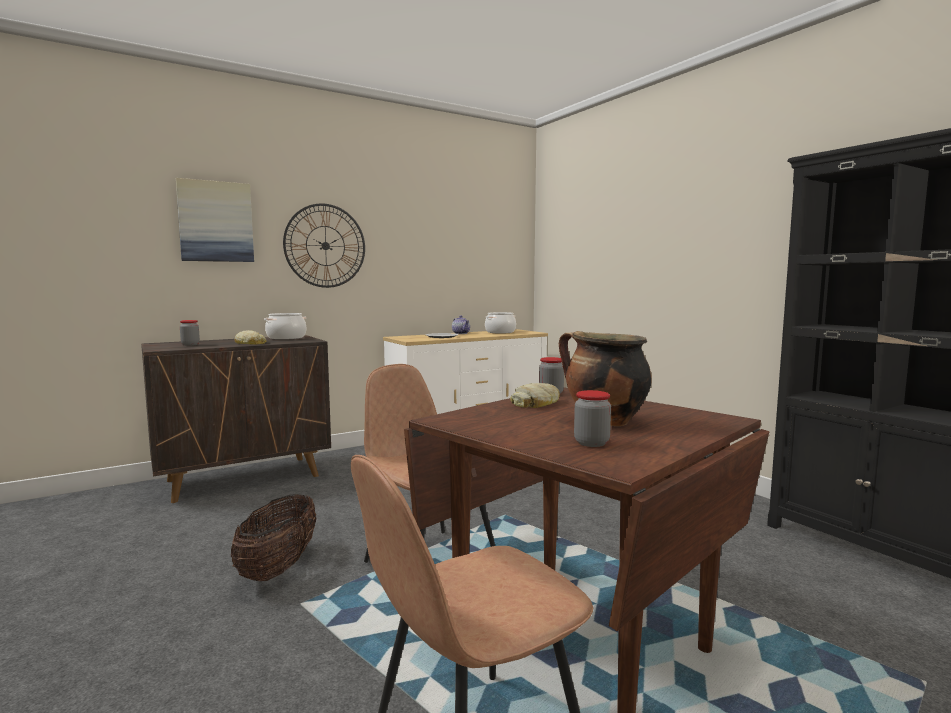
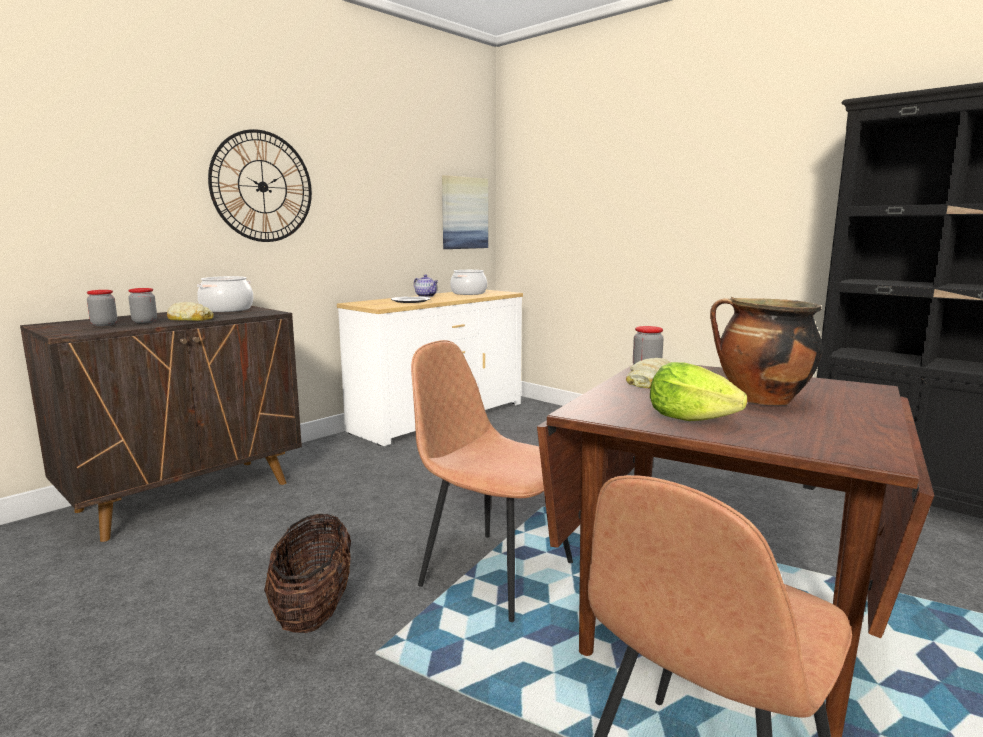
camera: 15 degrees left, 5 degrees up
(216, 221) = (114, 150): picture -> picture (464, 213)
(515, 430) = (690, 419): none -> lettuce
(591, 443) = (795, 428): jar -> jar (144, 322)

